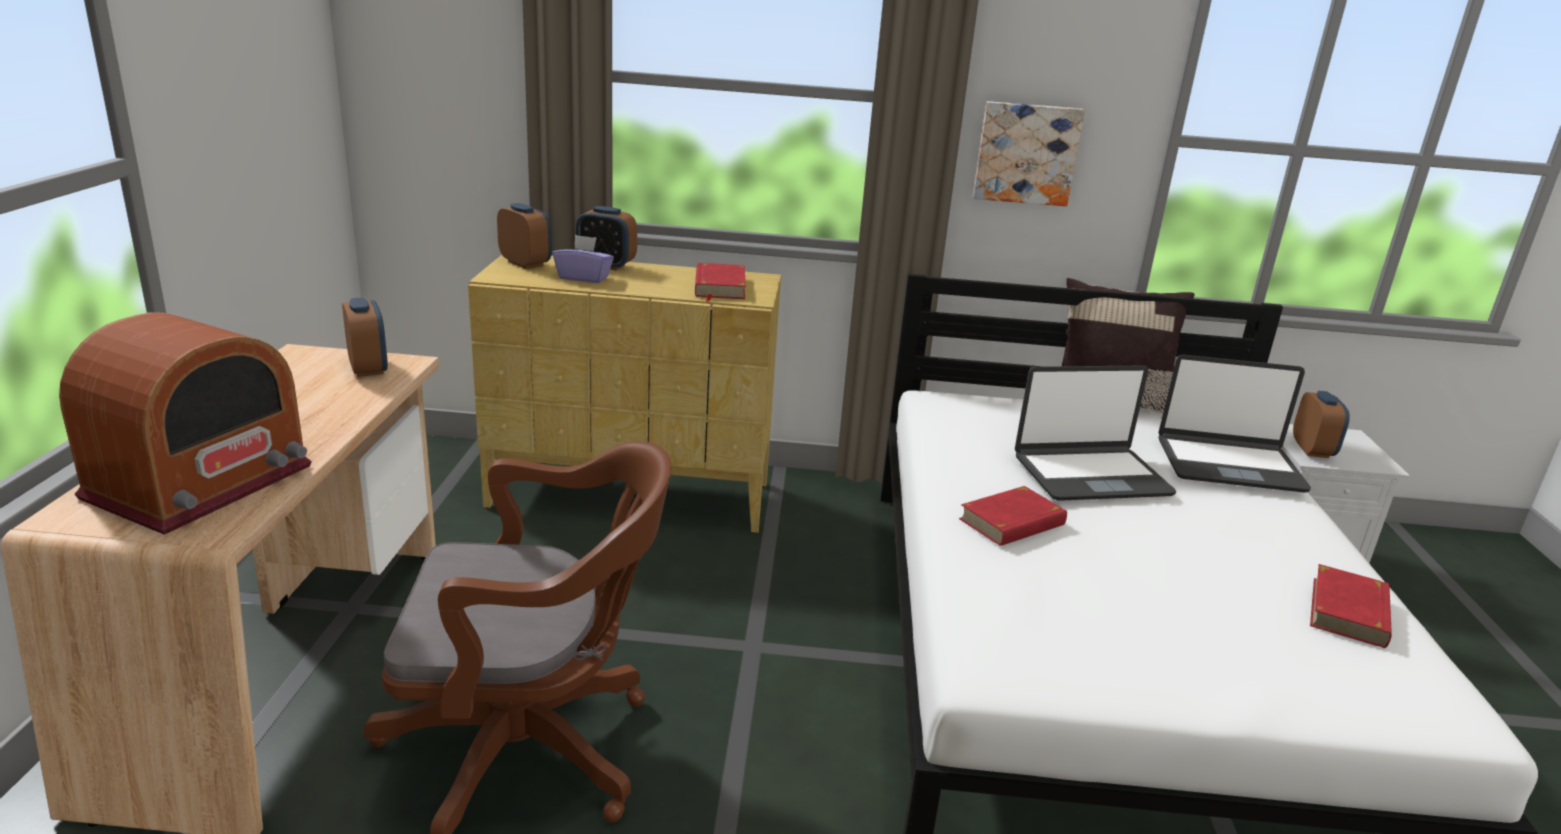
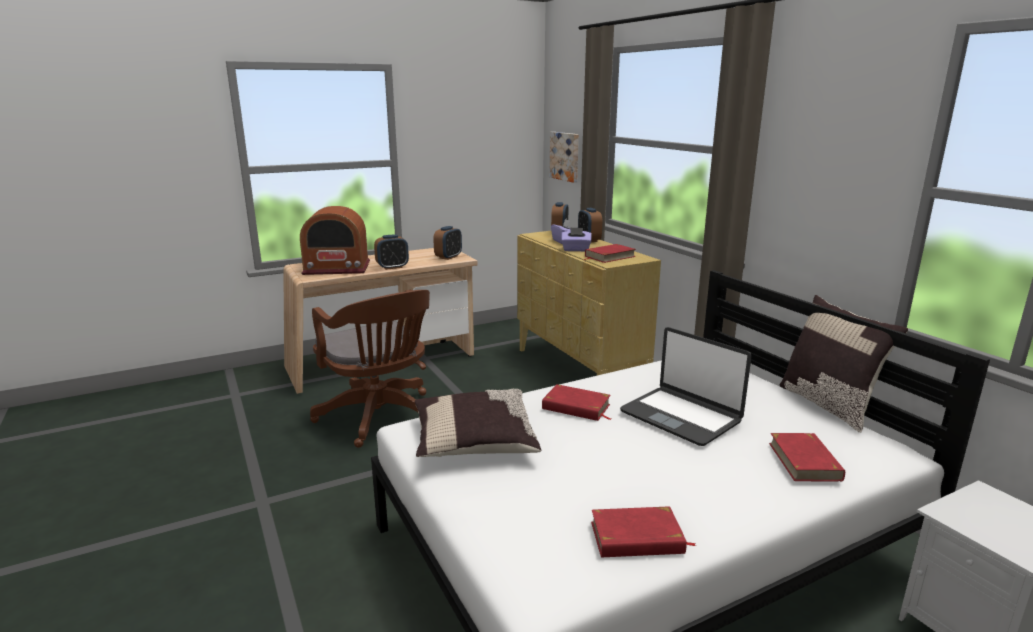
camera: 60 degrees right, 5 degrees down
(646, 288) = (576, 249): none -> purple tissue box
(1026, 153) = (814, 195): picture -> picture (565, 156)
(1061, 631) = (474, 441): none -> pillow
(1228, 464) = (804, 461): laptop -> red book
(1312, 450) = (969, 512): alarm clock -> alarm clock (392, 267)

